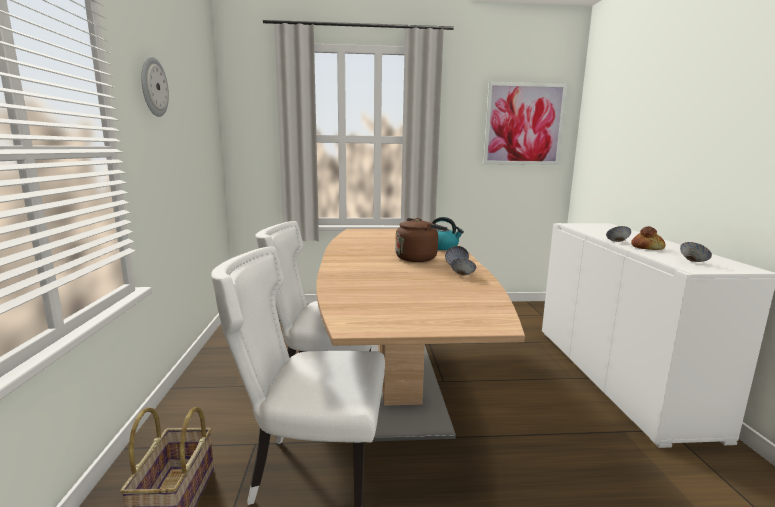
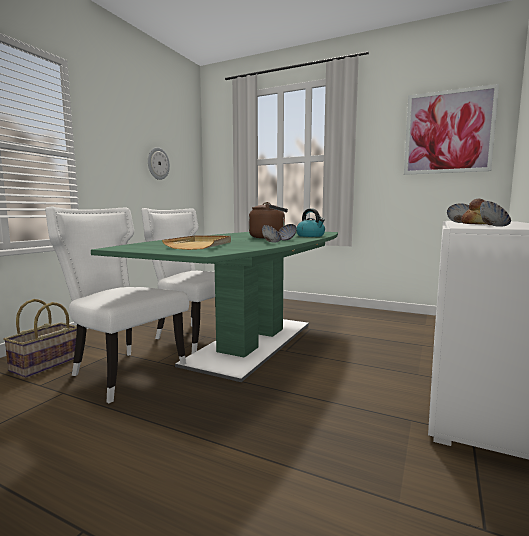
camera: 30 degrees right, 5 degrees down
(153, 87) = (120, 122): wall clock -> wall clock (158, 163)
(398, 378) = (252, 342): brown dining table -> green dining table
(421, 297) = (202, 245): none -> beige tray

